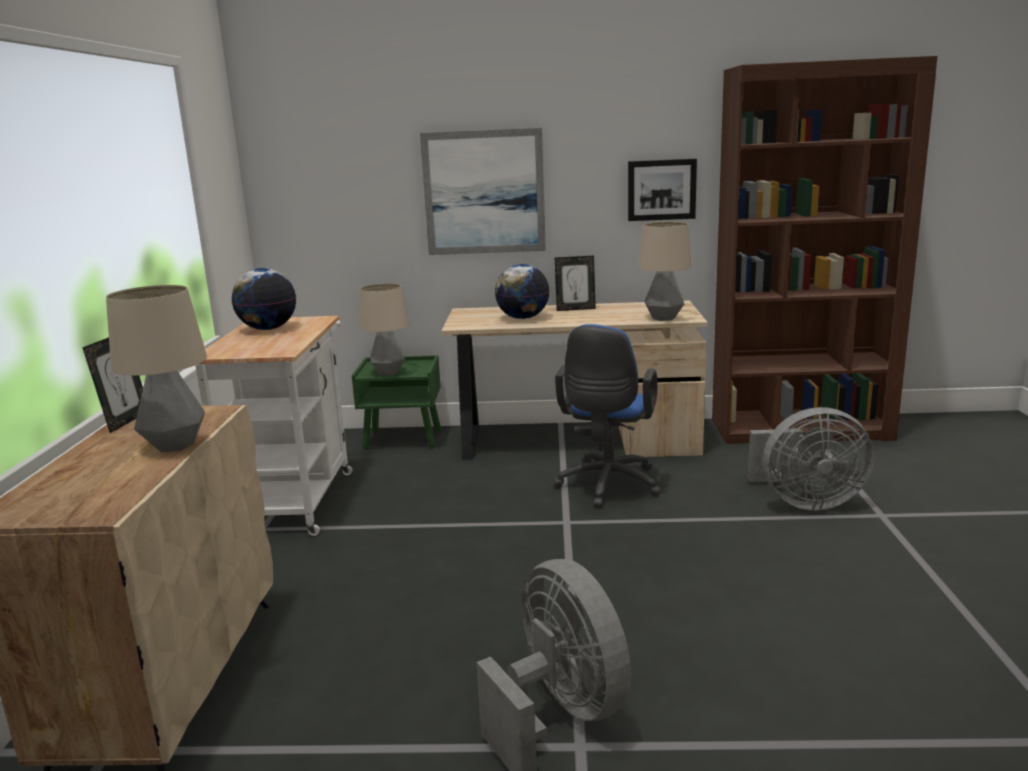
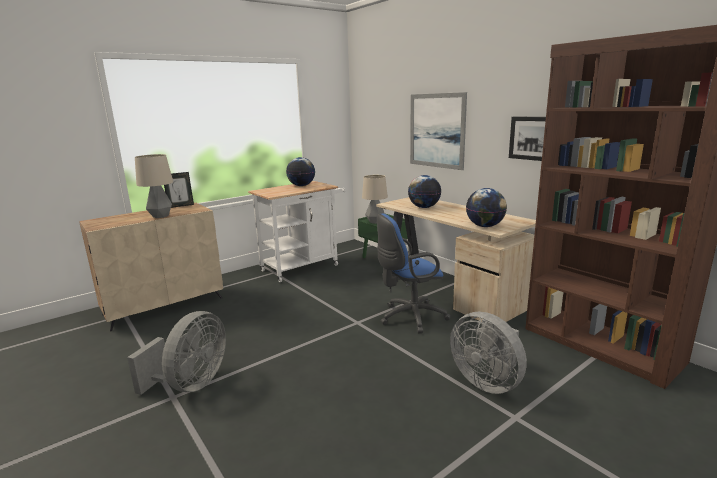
camera: 50 degrees right, 0 degrees up
(575, 309) = (463, 209): picture frame -> none
(664, 318) = (485, 226): table lamp -> globe

